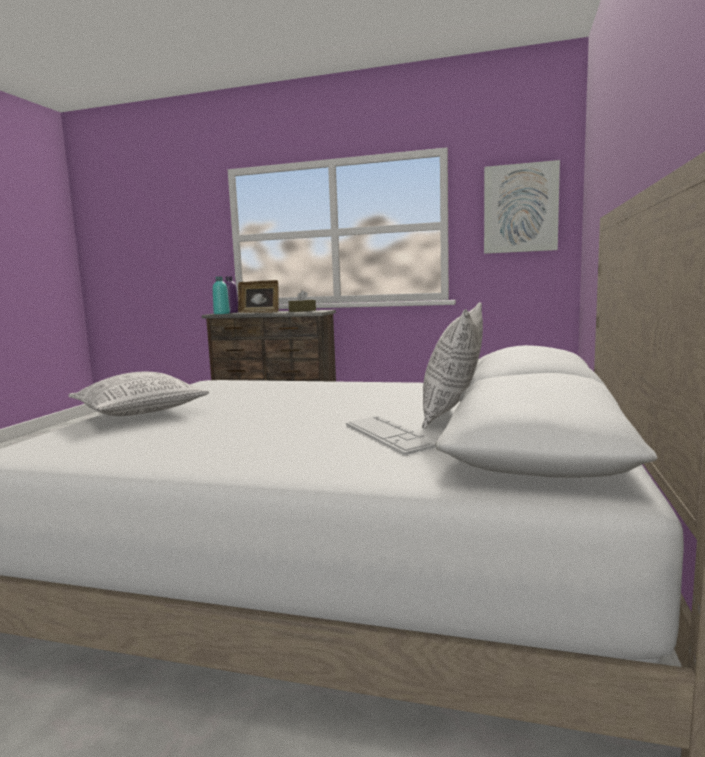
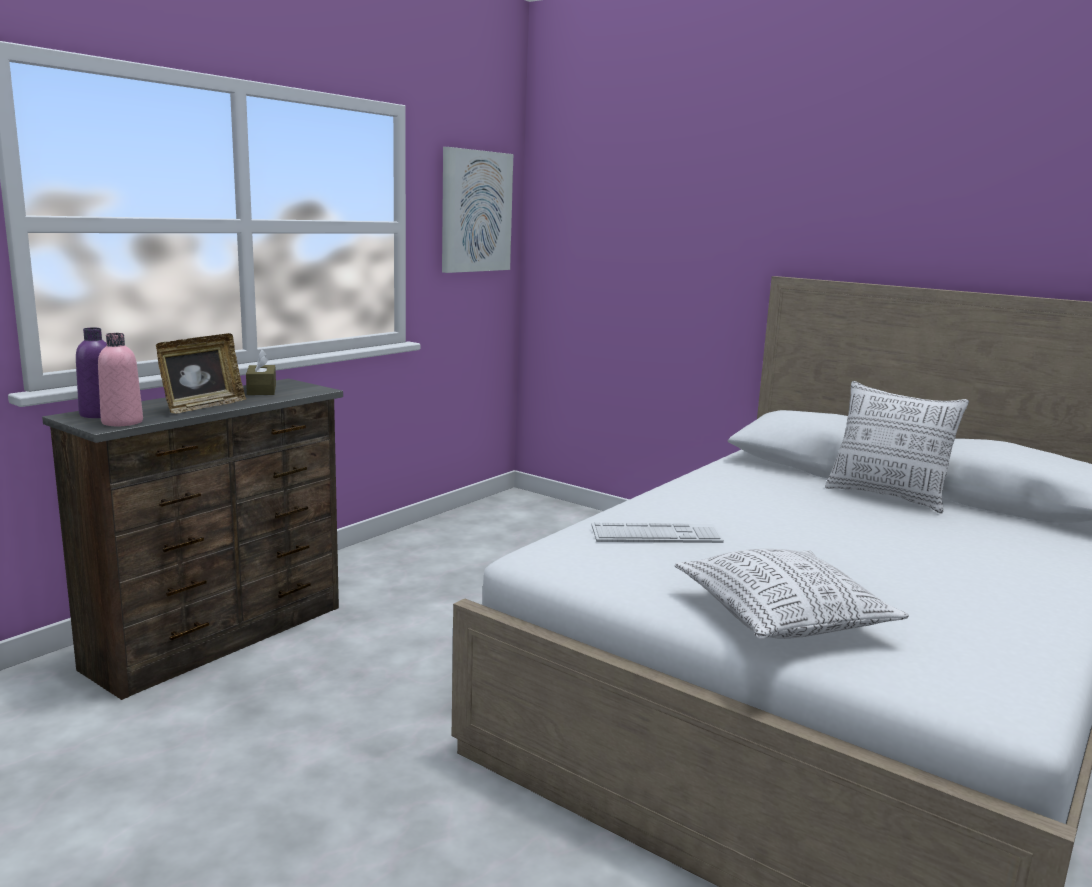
camera: 70 degrees left, 5 degrees up
(221, 313) = (122, 422): turquoise bottle -> pink bottle
(390, 435) = (958, 527): keyboard -> keyboard (656, 535)

